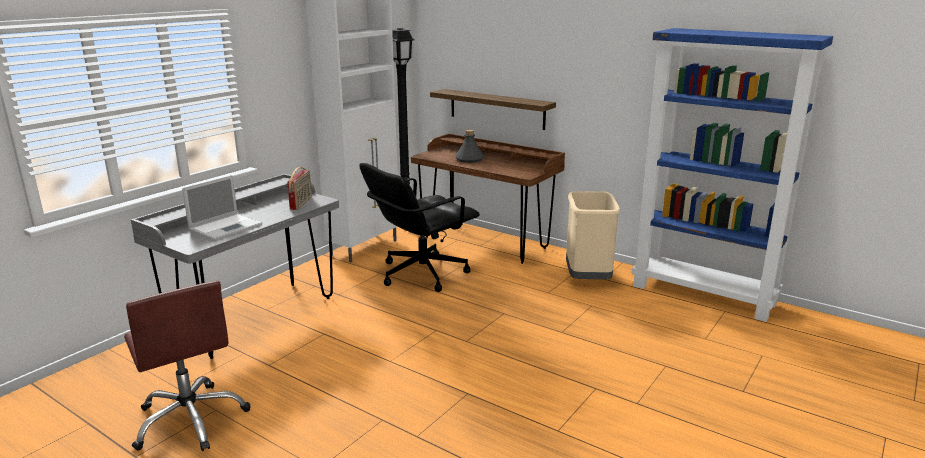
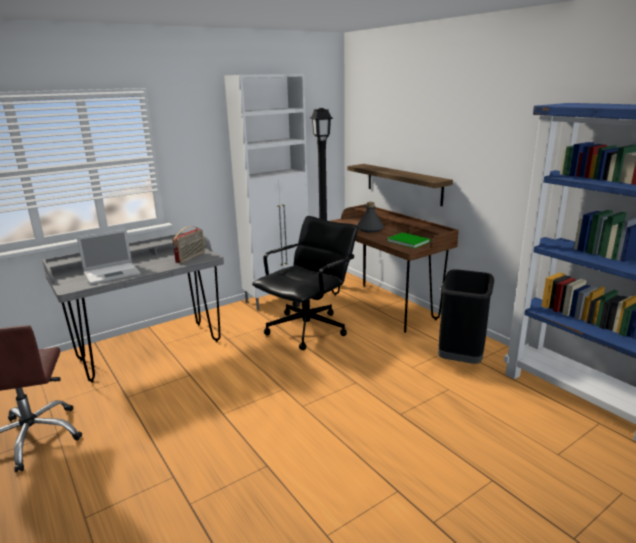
camera: 20 degrees right, 0 degrees up
(421, 273) = (308, 329): black office chair -> black office chair turned 150 degrees clockwise
(518, 168) = (408, 241): none -> green book
(588, 279) = (461, 358): beige trash can -> black trash can

